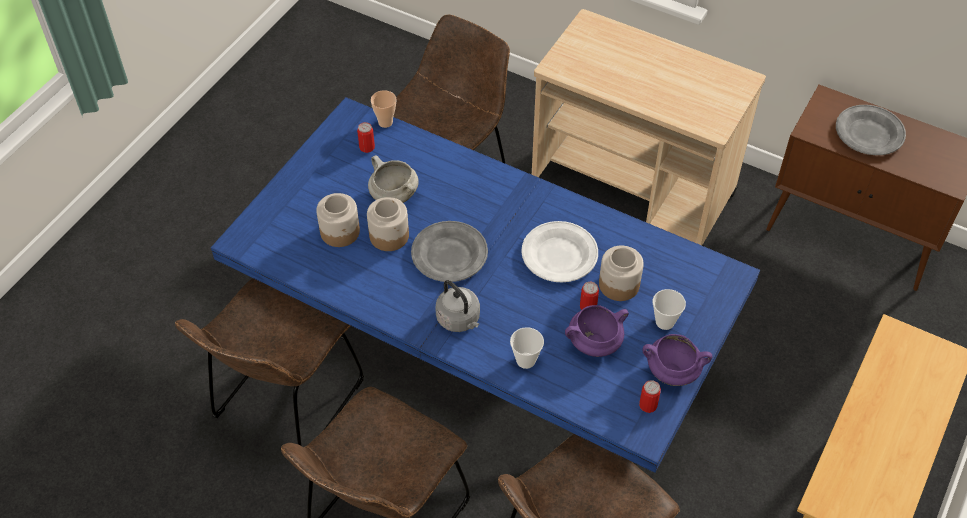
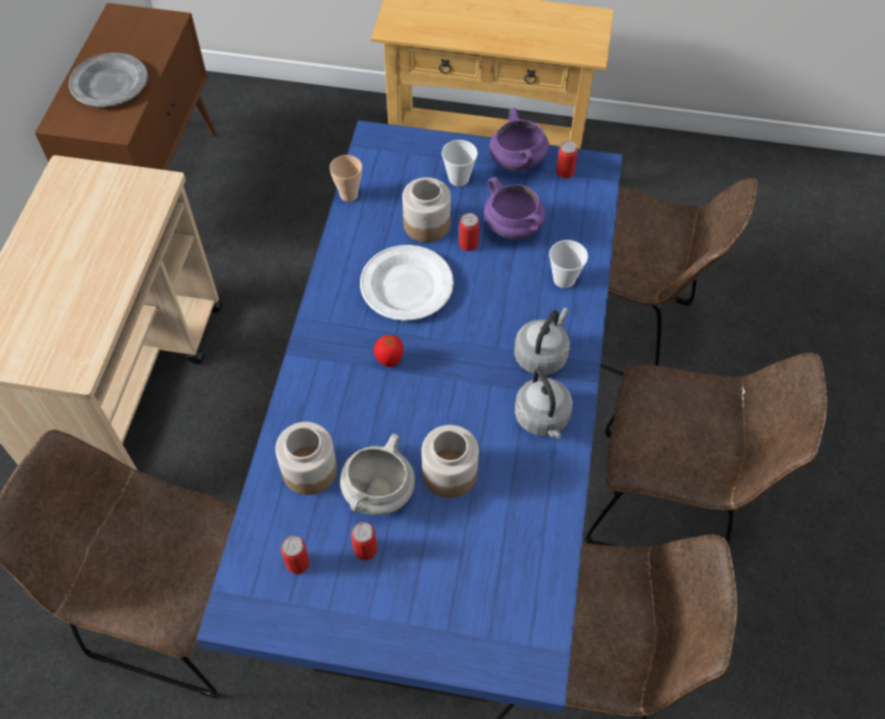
camera: 110 degrees left, 5 degrees up
(340, 232) = (466, 535): jar -> jar (310, 469)
(358, 180) = (365, 549): none -> can
(385, 122) = (239, 556): cup -> cup (349, 195)
(404, 301) = (543, 419): none -> grey kettle
(449, 255) = (452, 395): grey plate -> none
(495, 227) = (389, 360): none -> tomato

